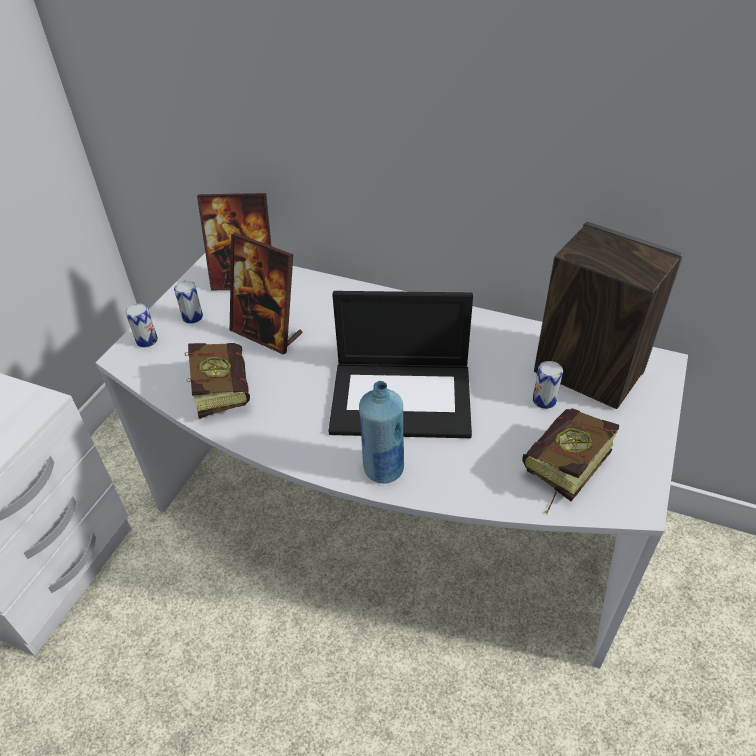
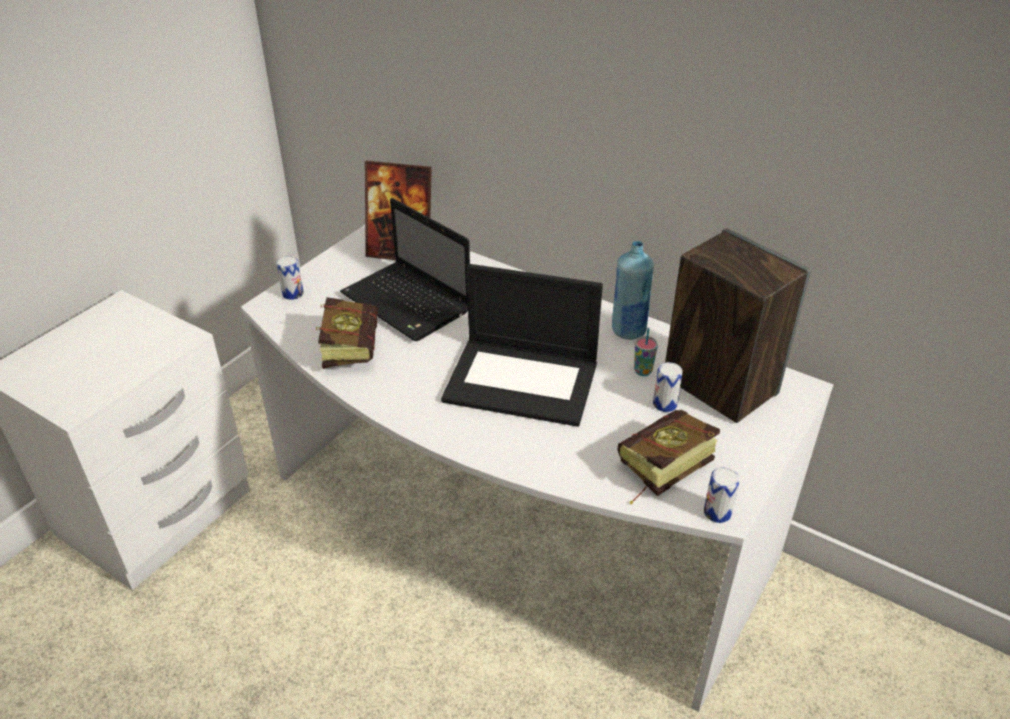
camera: 10 degrees right, 5 degrees down
(192, 317) = (341, 279): can -> can (717, 512)
(267, 333) = (409, 303): picture frame -> laptop
(383, 469) = (484, 440): blue bottle -> blue bottle (628, 331)
(512, 369) = (642, 371): none -> cup

